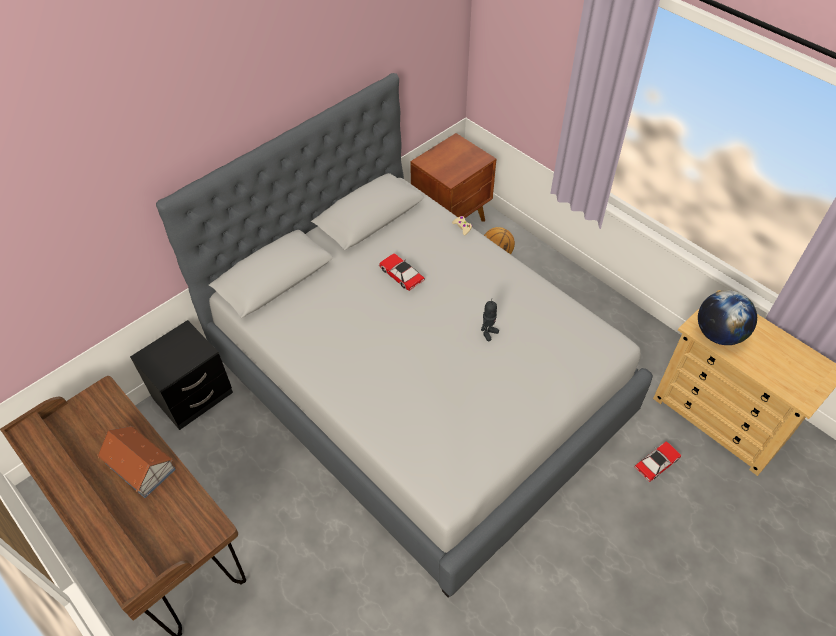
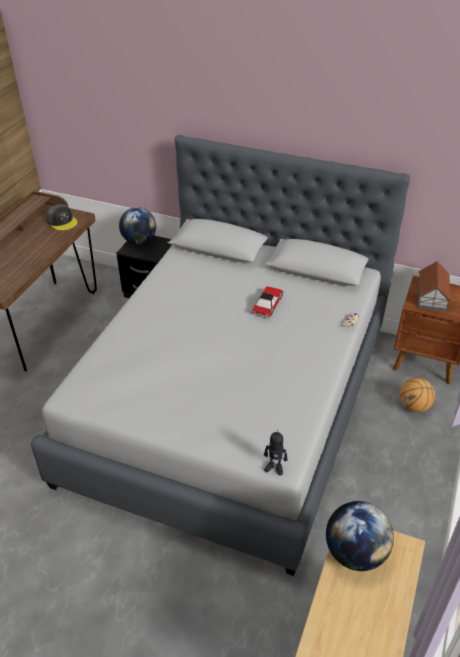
camera: 65 degrees right, 10 degrees down
(95, 417) = (62, 221): none -> grey cap
(141, 467) = (34, 250): toy house -> toy house (431, 296)
(155, 359) = (139, 241): none -> globe
(488, 333) = (240, 373): toy robot -> toy robot (274, 467)
(656, 463) = (249, 615): toy car -> none

